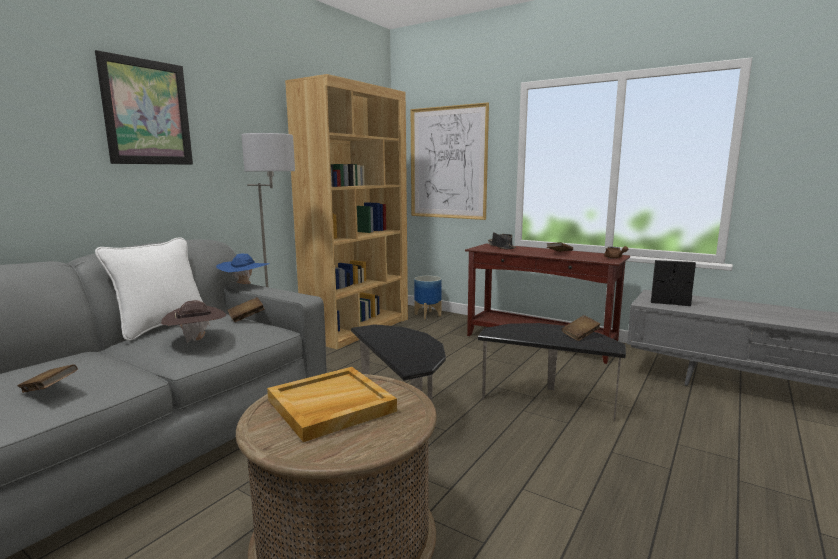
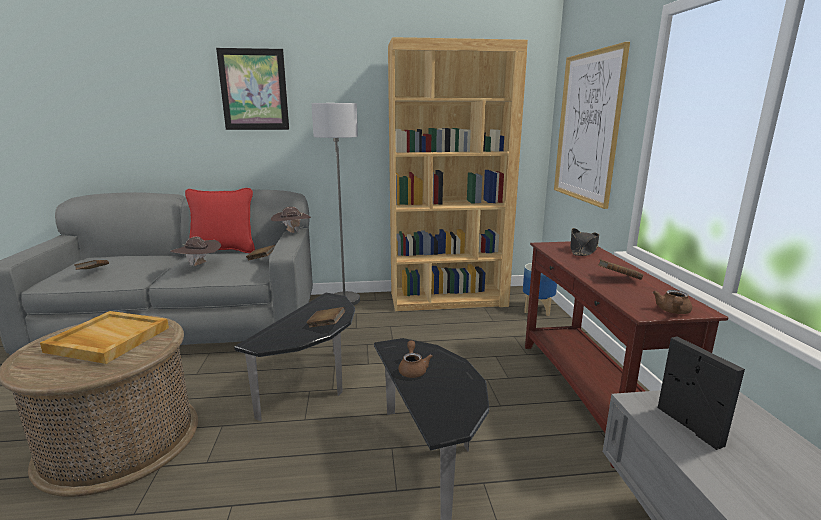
camera: 50 degrees right, 5 degrees up
(162, 326) = (224, 251): white pillow -> red pillow
(245, 285) = (292, 233): blue hat -> brown hat
(535, 336) = (413, 369): none -> brown teapot
(580, 336) = (454, 395): brown book -> brown book (326, 325)

